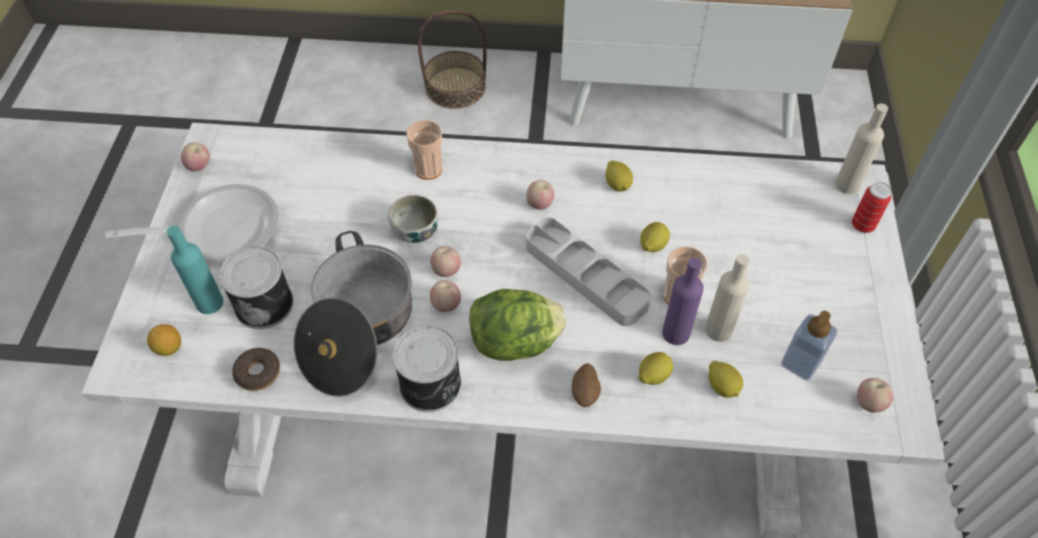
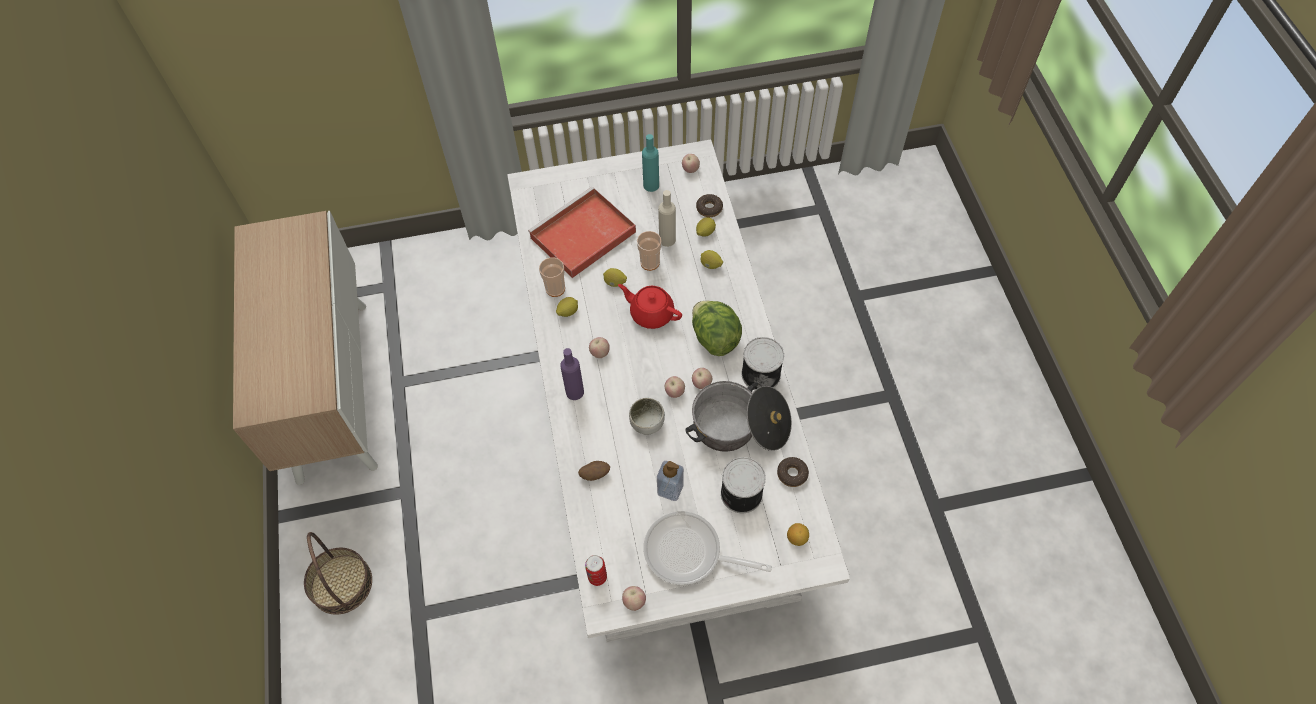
camera: 105 degrees left, 5 degrees up
(209, 303) = (753, 530): turquoise bottle -> turquoise bottle (651, 185)
(221, 229) = (689, 553): frying pan -> frying pan turned 45 degrees counterclockwise
(428, 169) = (588, 432): cup -> cup (555, 289)
(585, 275) = (651, 313): grey tray -> red teapot
(585, 393) = (735, 295): potato -> potato (595, 474)
(676, 333) = (677, 259): purple bottle -> purple bottle (575, 392)
(747, 225) = (581, 236): none -> red tray
(774, 407) = (709, 208): none -> donut
(800, 363) = (676, 200): soap dispenser -> soap dispenser (670, 489)
(847, 185) = (531, 190): beige bottle -> none
(862, 225) = (563, 180): can -> can (597, 577)

